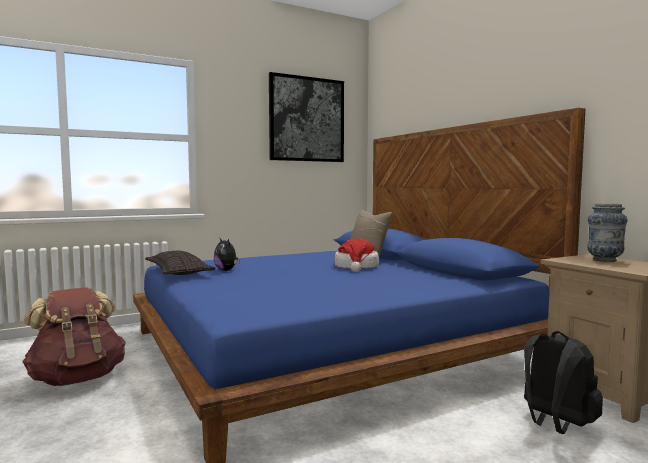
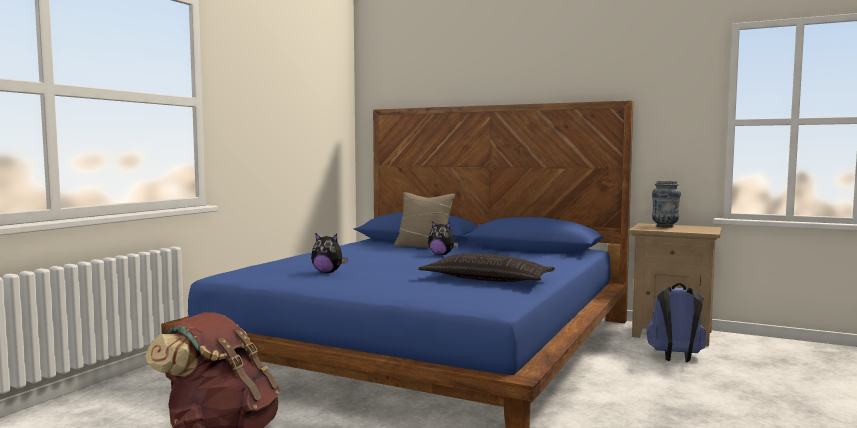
camera: 35 degrees left, 0 degrees up
(178, 272) = (277, 280): pillow -> pillow (487, 279)
(307, 119) = (305, 82): picture -> none
(356, 267) = (441, 254): hat -> plush toy
(556, 424) = (675, 358): black backpack -> blue backpack

